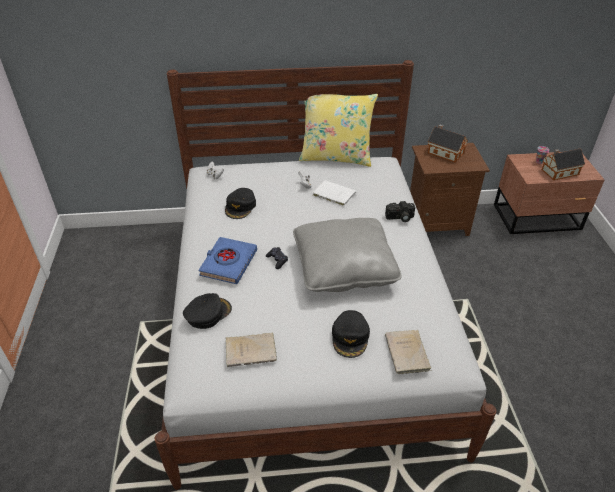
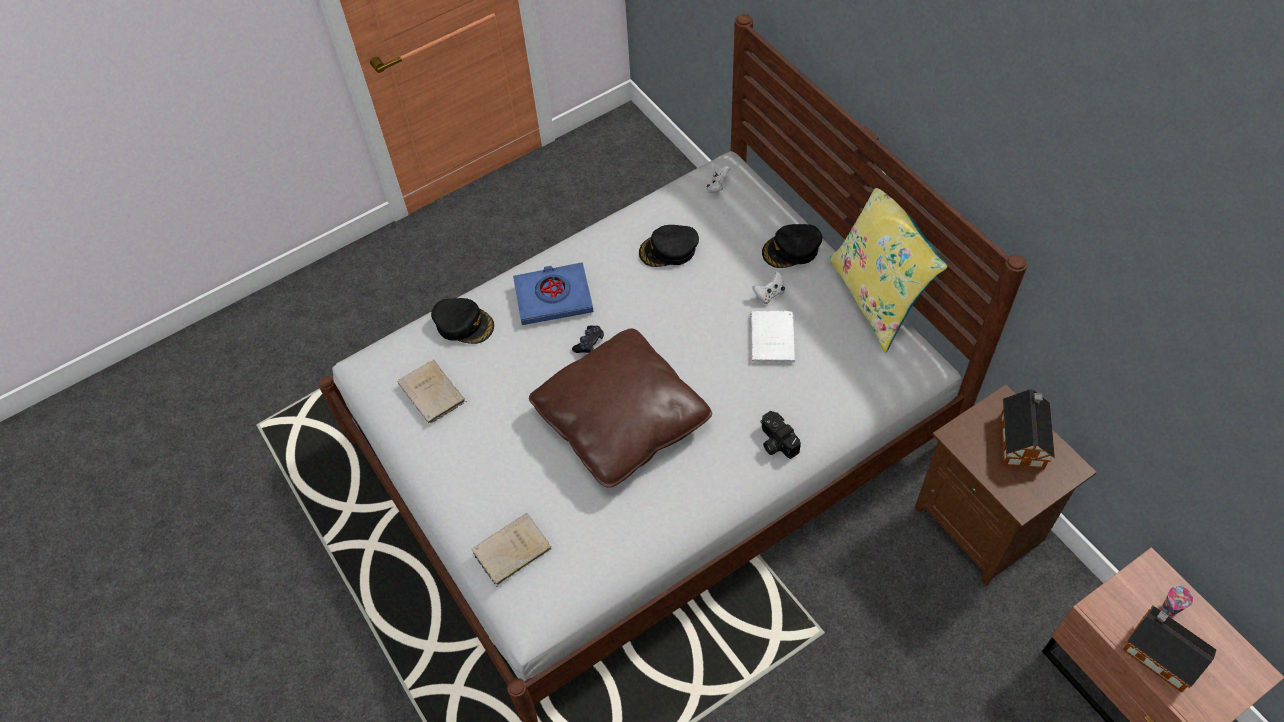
camera: 65 degrees right, 15 degrees up
(344, 267) = (621, 420): grey pillow -> brown pillow
(350, 337) = (504, 480): black cap -> black cap (791, 250)

